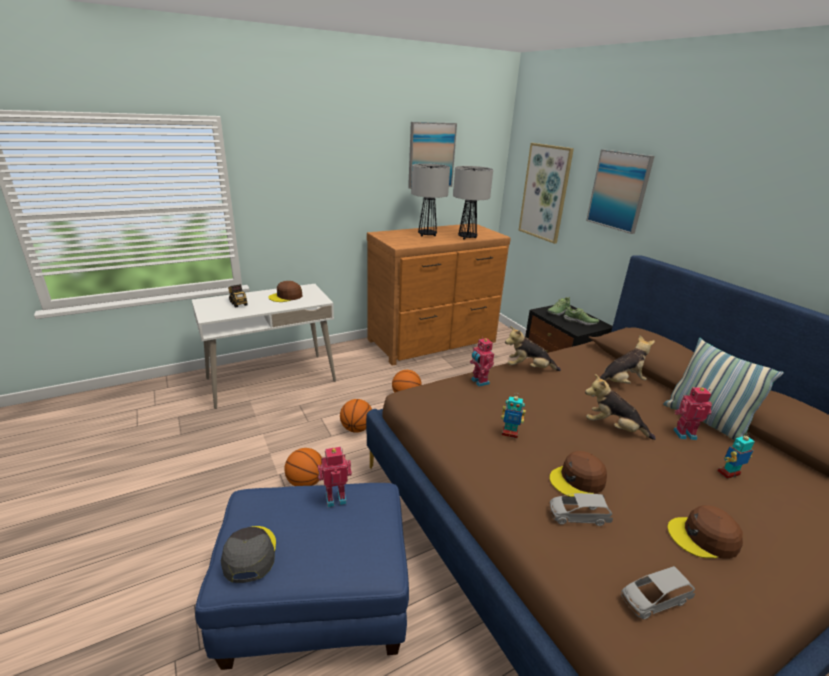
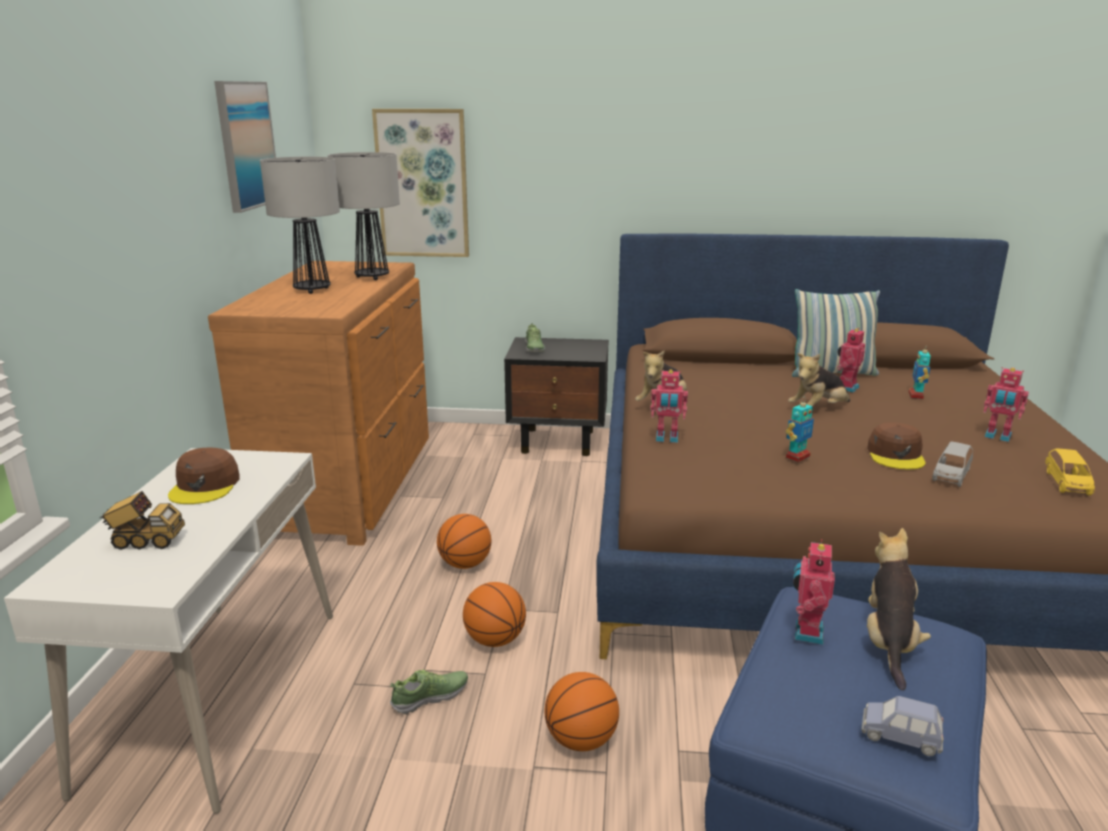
camera: 55 degrees left, 5 degrees down
(249, 554) = (900, 737): grey cap -> blue toy car
(580, 322) = (574, 348): shoe -> shoe (430, 697)
(619, 190) = (560, 158): picture -> none
(620, 382) = (736, 377): plush toy -> plush toy (889, 642)
(653, 599) = (1067, 483): grey toy car -> yellow toy car
(703, 537) = (997, 437): brown cap -> toy robot

